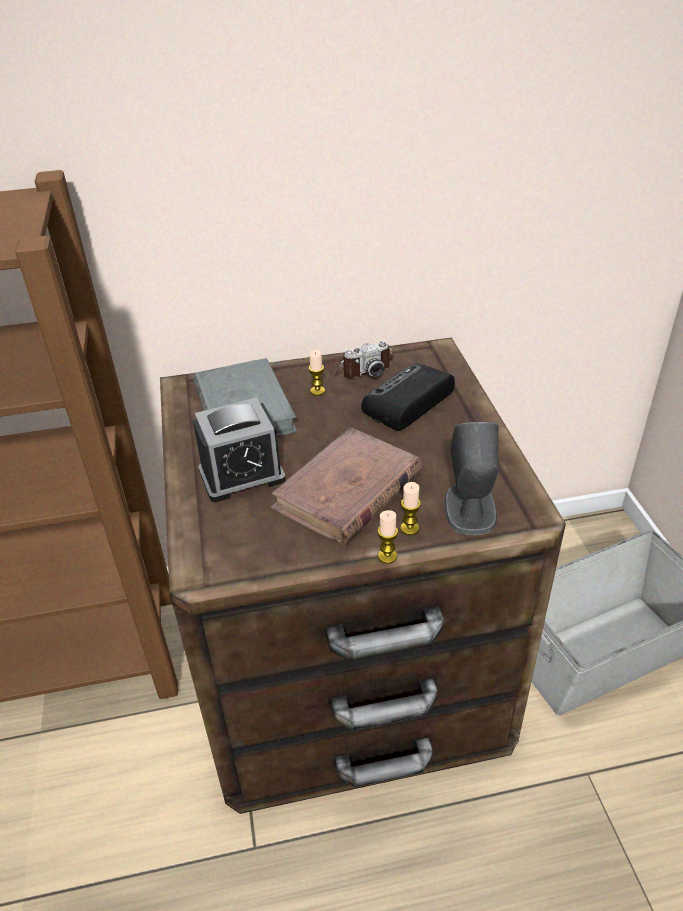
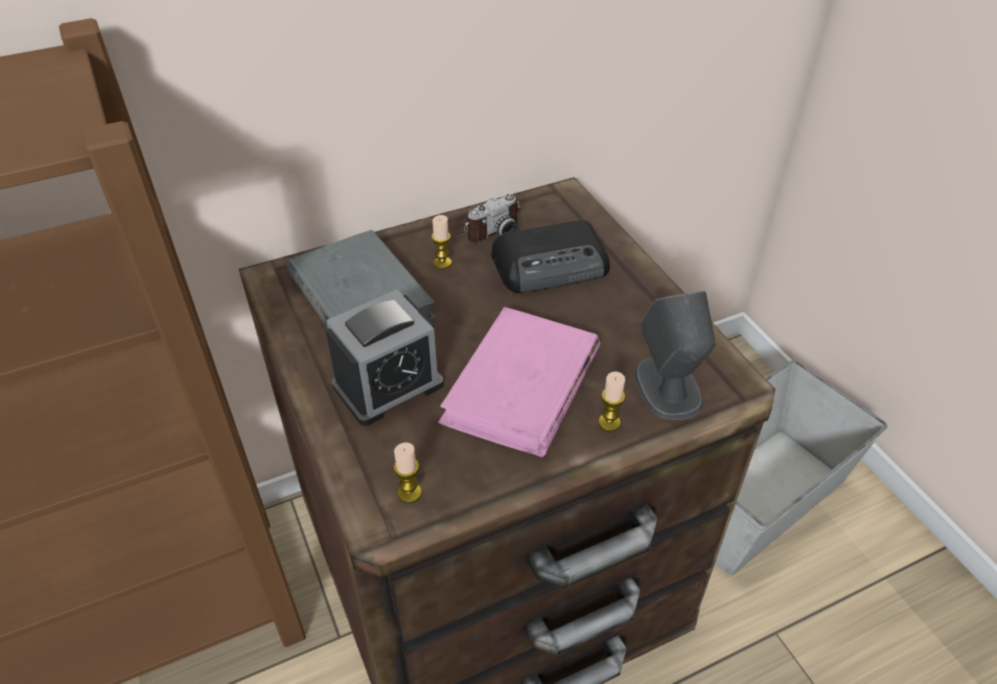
camera: 15 degrees left, 5 degrees up
(347, 491) = (522, 387): brown book -> pink book
(387, 556) = (596, 462): candle -> candle (409, 493)
(407, 403) = (552, 265): radio -> radio turned 135 degrees counterclockwise

